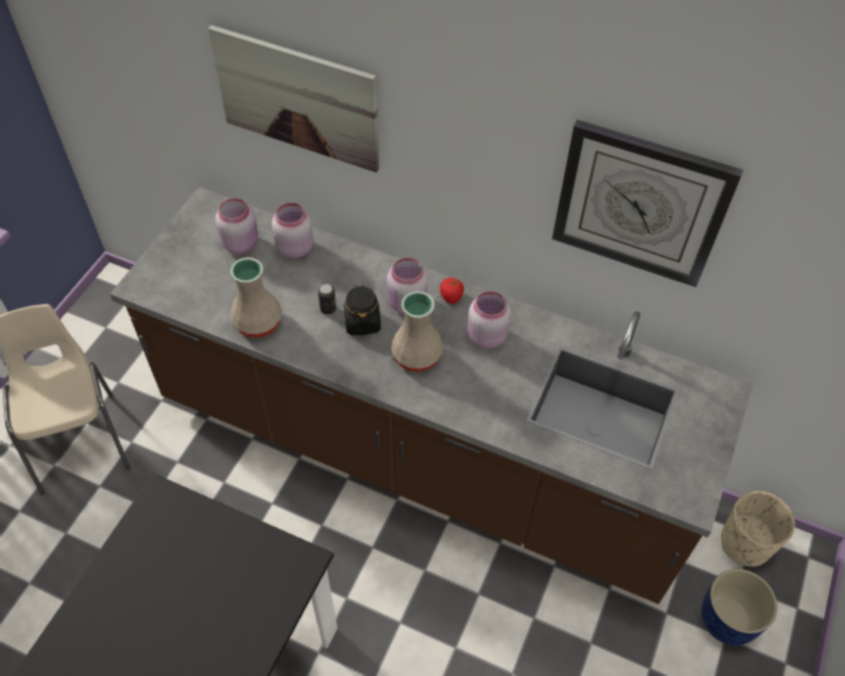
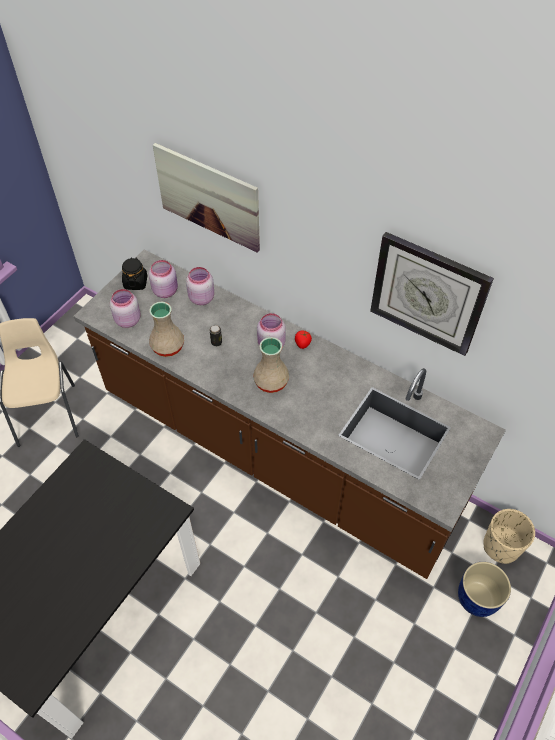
camera: 10 degrees right, 0 degrees up
(362, 322) = (238, 354): black jar -> black jar (135, 282)
(485, 336) = (321, 373): pink jar -> pink jar (127, 320)

